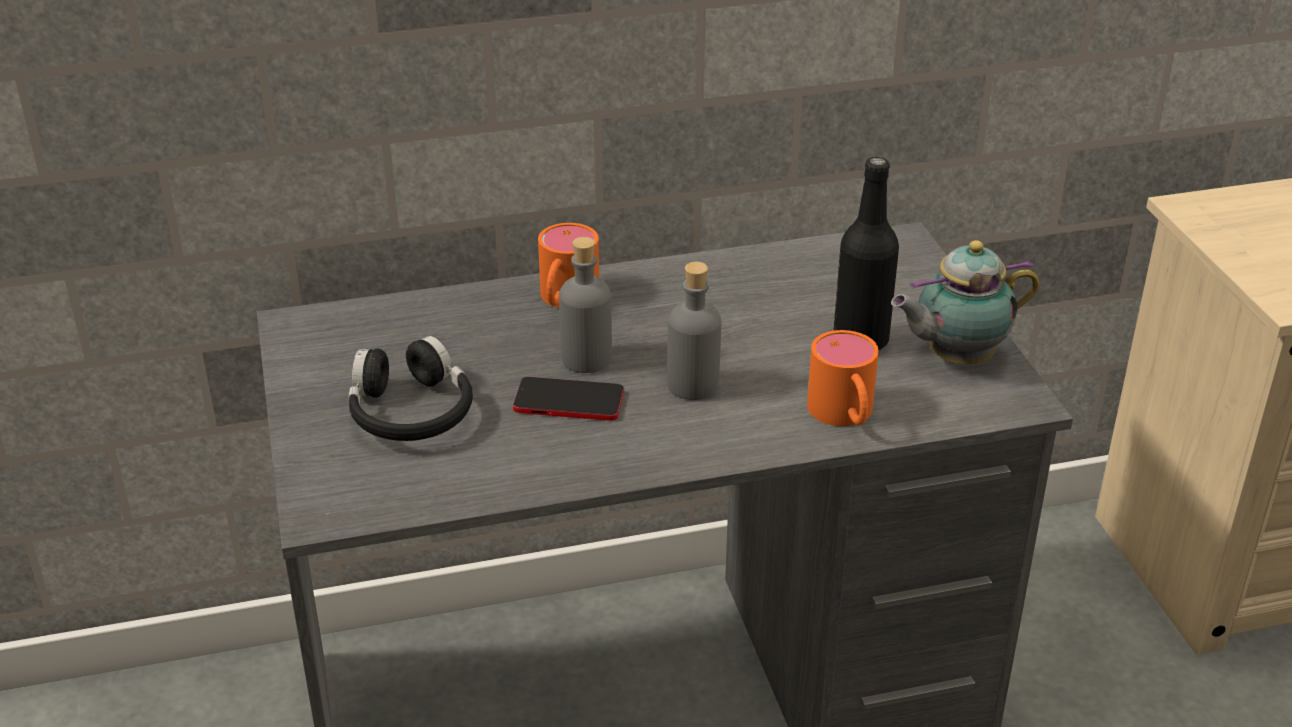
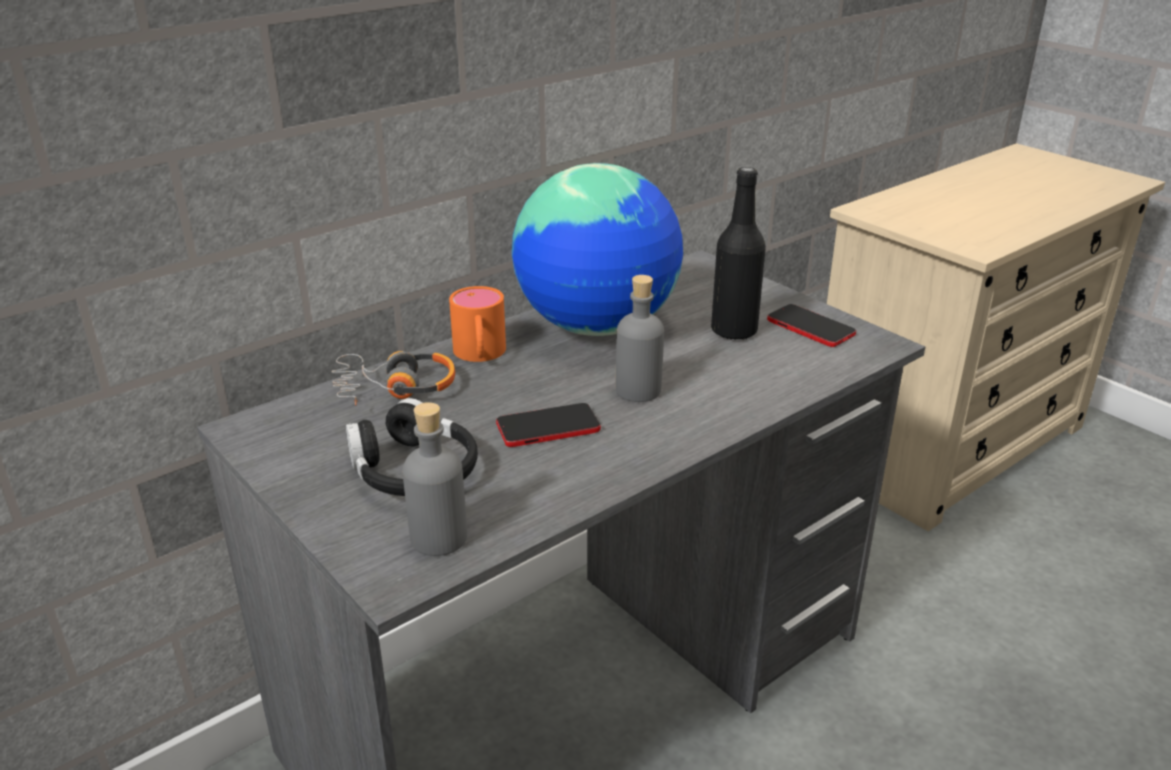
camera: 25 degrees left, 5 degrees down
(455, 317) = (394, 388): none -> headphones
(586, 358) = (535, 392): grey bottle -> grey bottle (438, 538)
(713, 297) = (598, 327): none -> globe
(845, 416) = (772, 383): orange mug -> none
(955, 358) = (810, 327): teapot -> phone

